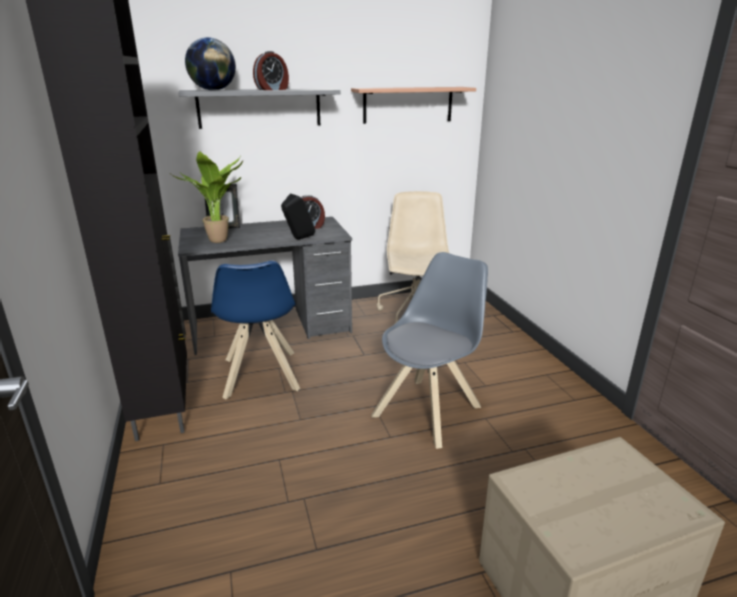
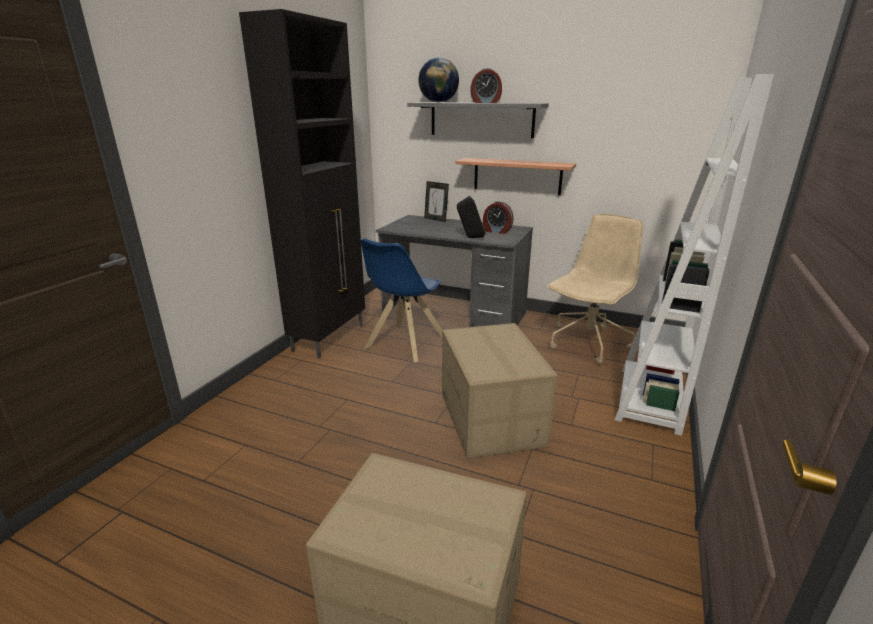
camera: 40 degrees right, 0 degrees up
(221, 241) = (416, 228): potted plant -> none
(408, 105) = (631, 122): shelf -> shelf (517, 176)
(429, 409) = (492, 419): grey chair -> cardboard box
(506, 343) = (649, 399): none -> white bookcase

